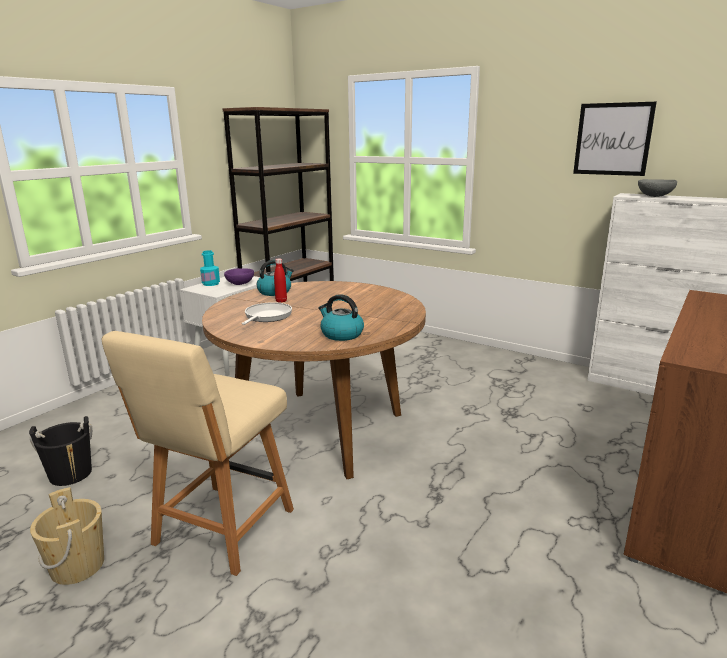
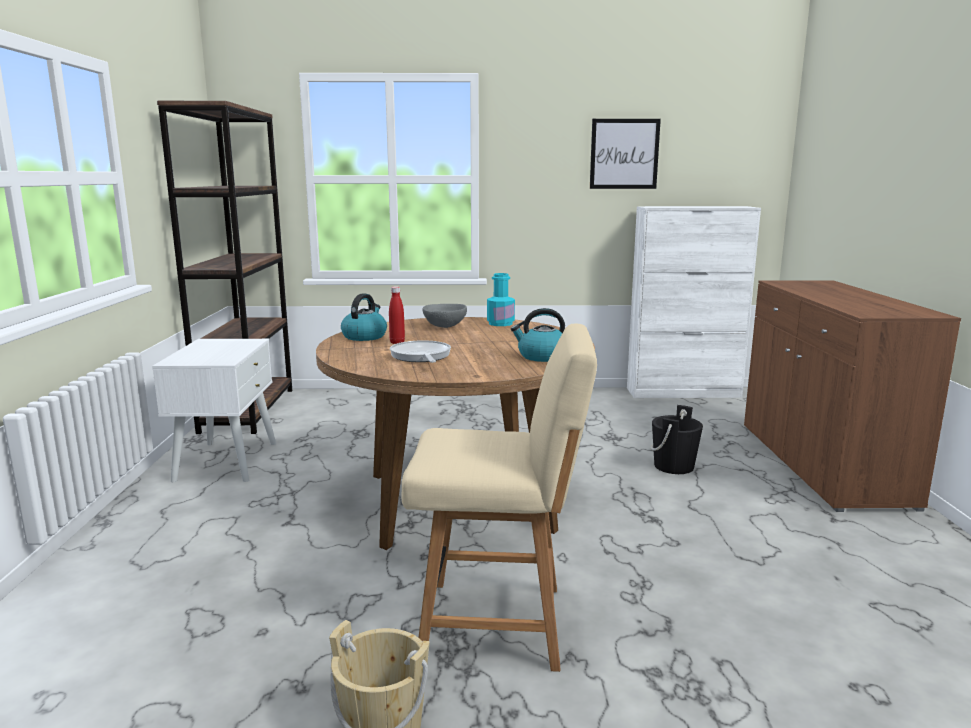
camera: 35 degrees left, 5 degrees down
(70, 474) = (190, 653): black bucket -> black bucket (674, 466)
(211, 284) = (188, 353): turquoise bottle -> turquoise bottle (500, 323)
(221, 529) = (499, 623): beige chair -> beige chair turned 75 degrees counterclockwise
(240, 283) = (234, 348): purple bowl -> none
(654, 196) = (673, 206): grey bowl -> grey bowl (444, 326)

